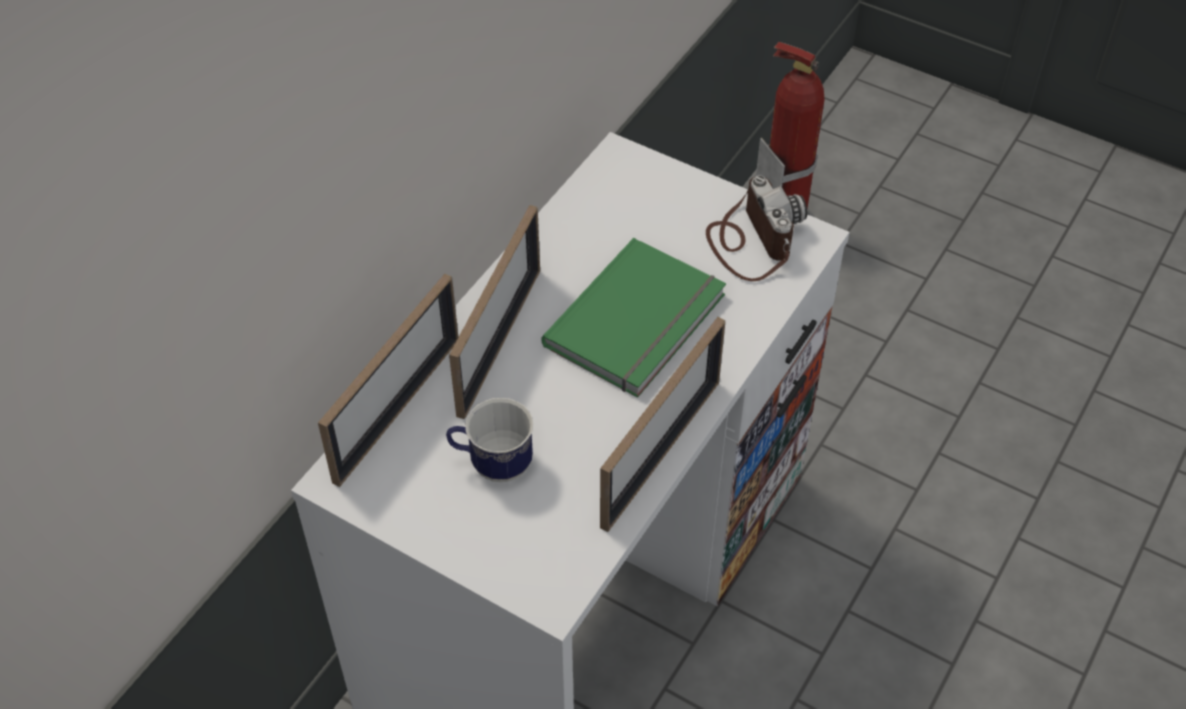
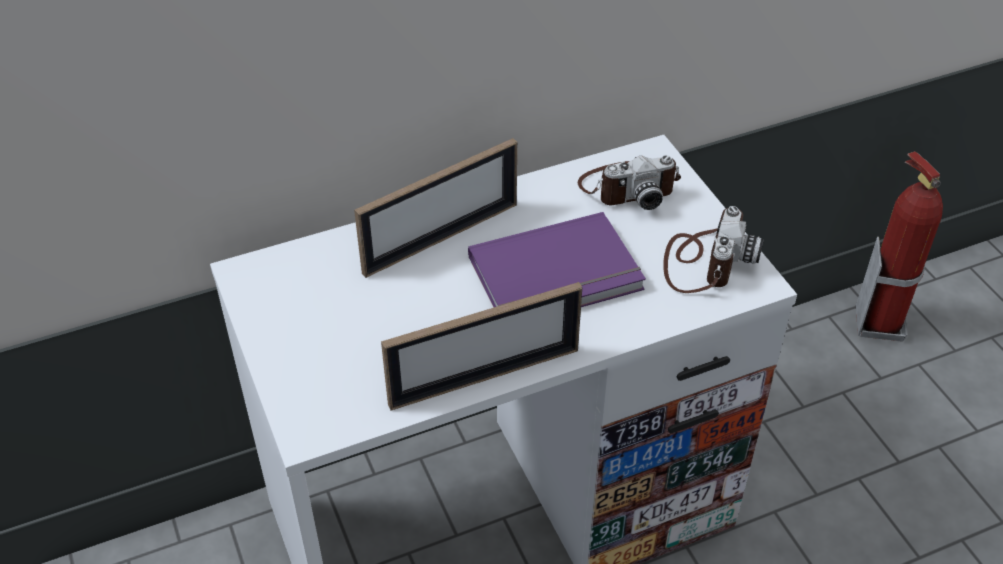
camera: 35 degrees right, 5 degrees down
(397, 409) = (327, 247): picture frame -> none
(492, 464) = (355, 318): mug -> none
(625, 201) = (628, 187): none -> camera
(640, 322) = (558, 277): green book -> purple book

